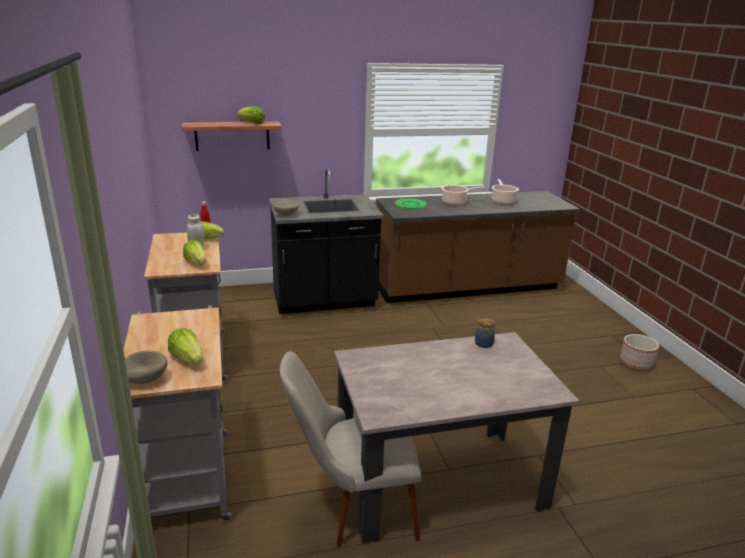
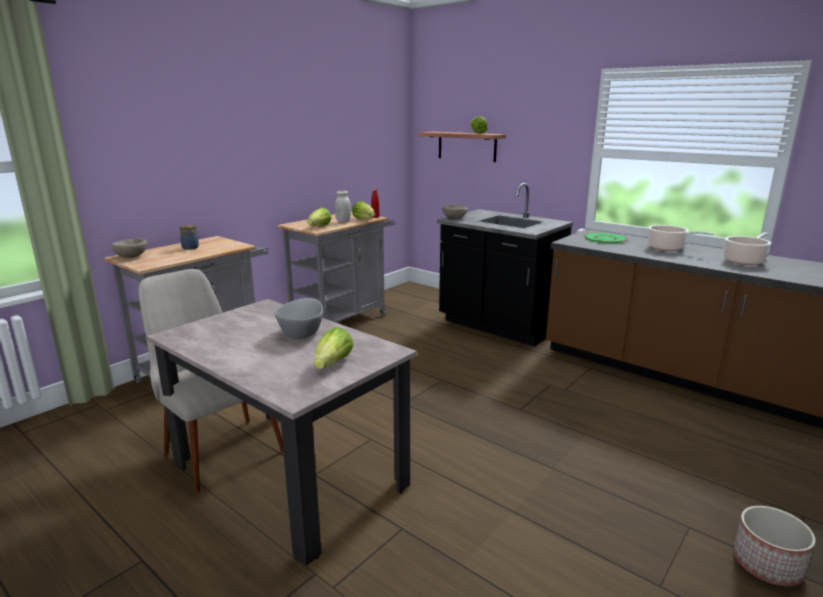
camera: 55 degrees right, 5 degrees down
(188, 359) = (167, 257): lettuce -> lettuce (333, 364)
(439, 358) = (302, 332): none -> grey bowl
(483, 343) = (363, 342): jar -> jar (191, 247)

